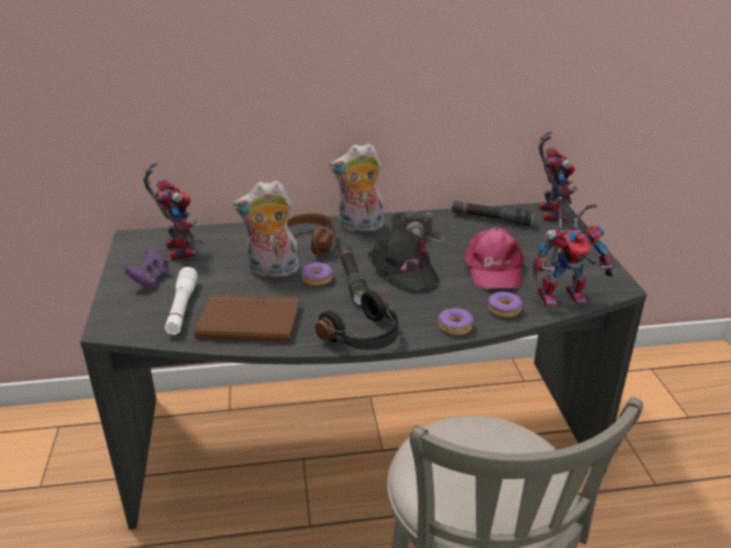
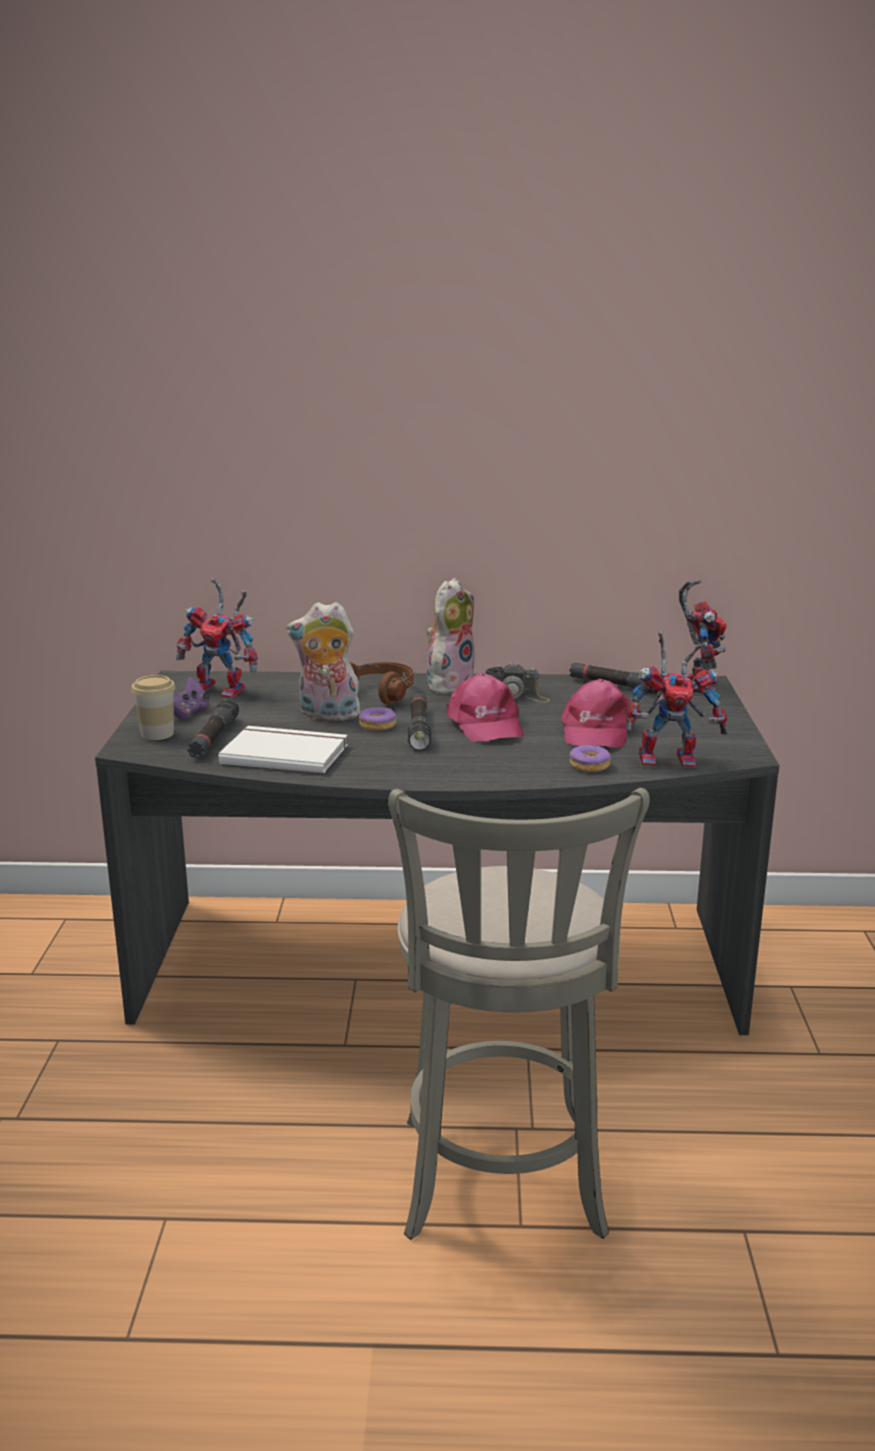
camera: 10 degrees right, 10 degrees down
(130, 307) = (157, 734): none -> cup
(176, 249) = (224, 690): toy robot -> toy robot turned 120 degrees clockwise
(182, 308) = (213, 739): white flashlight -> black flashlight
(249, 320) = (285, 753): brown book -> white book
(359, 227) = (449, 684): plush toy -> plush toy turned 120 degrees clockwise
(364, 337) = (411, 776): black headphones -> none
(403, 269) = (484, 724): black cap -> pink cap
(454, 327) = (521, 775): donut -> none

